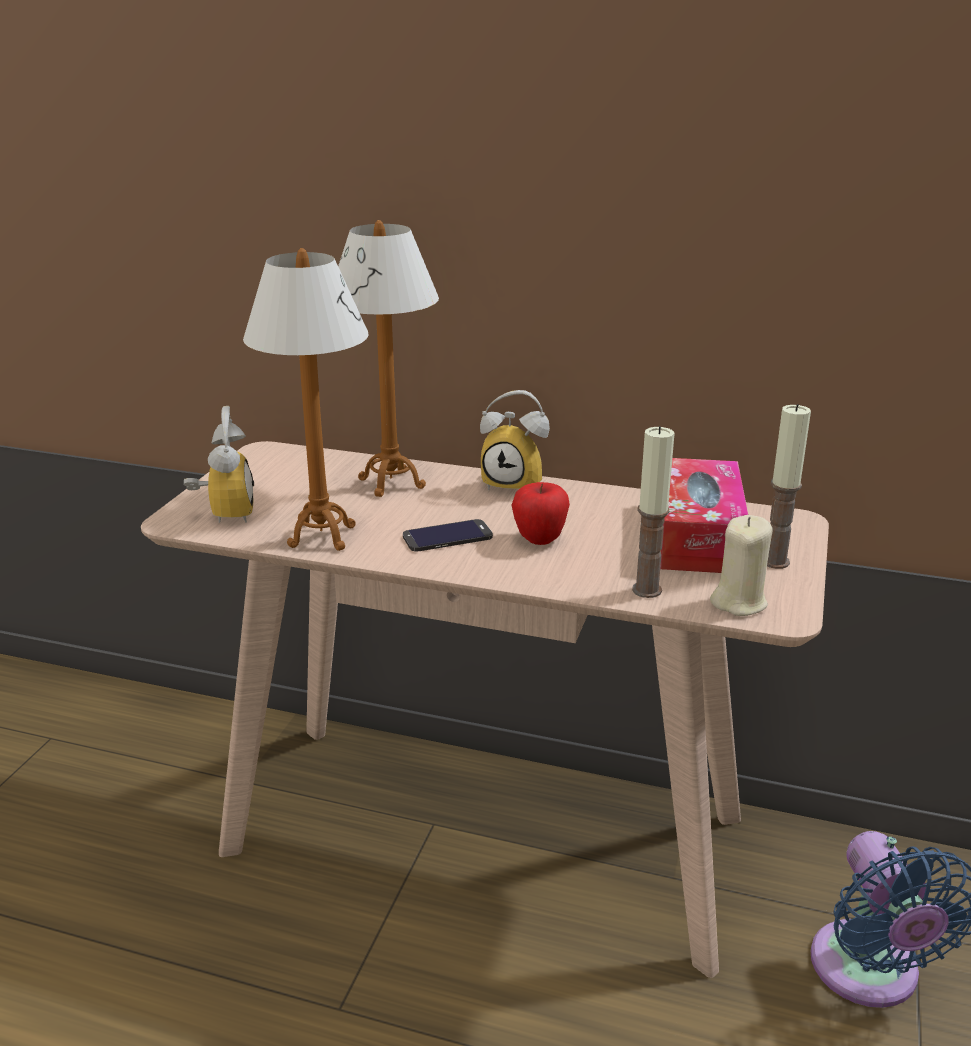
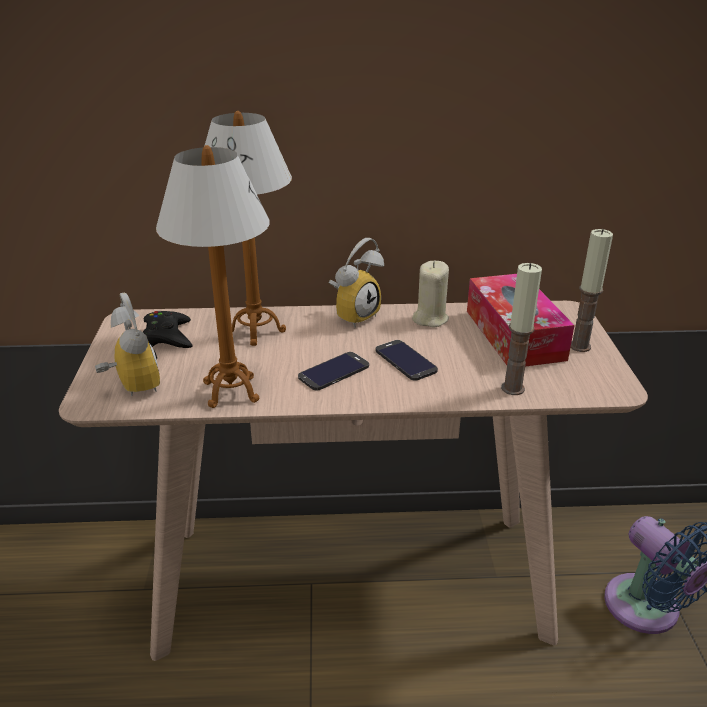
camera: 20 degrees left, 5 degrees up
(295, 473) = (168, 336): none -> black game controller
(516, 484) = (354, 315): alarm clock -> alarm clock turned 45 degrees counterclockwise
(539, 539) = (405, 360): apple -> phone
(738, 602) = (581, 385): beige candle -> beige candle (430, 318)

